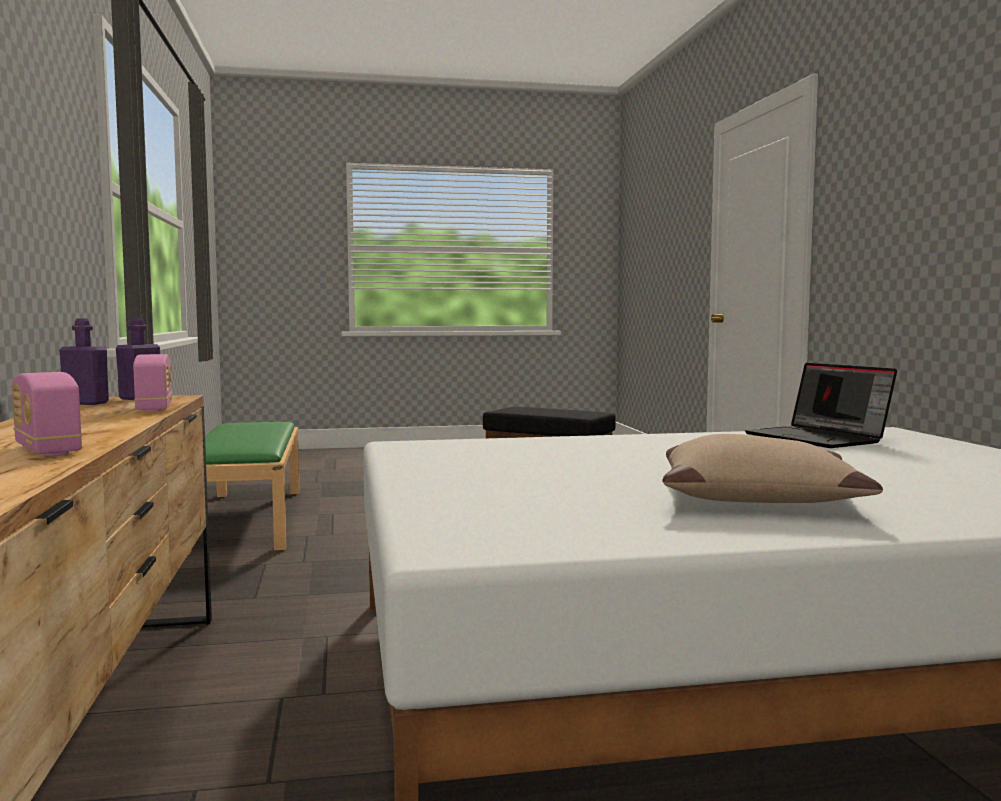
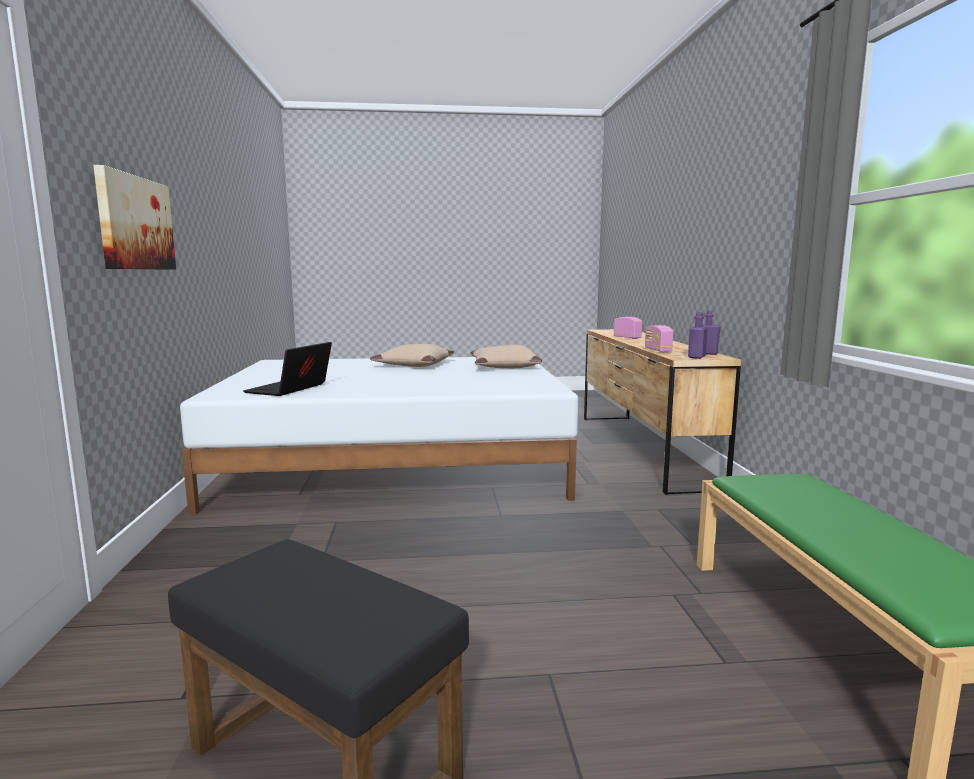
camera: 175 degrees left, 5 degrees up
(490, 495) = (505, 367): none -> beige pillow
(819, 438) = (289, 389): laptop -> laptop turned 135 degrees counterclockwise
(896, 207) = (135, 223): none -> picture

